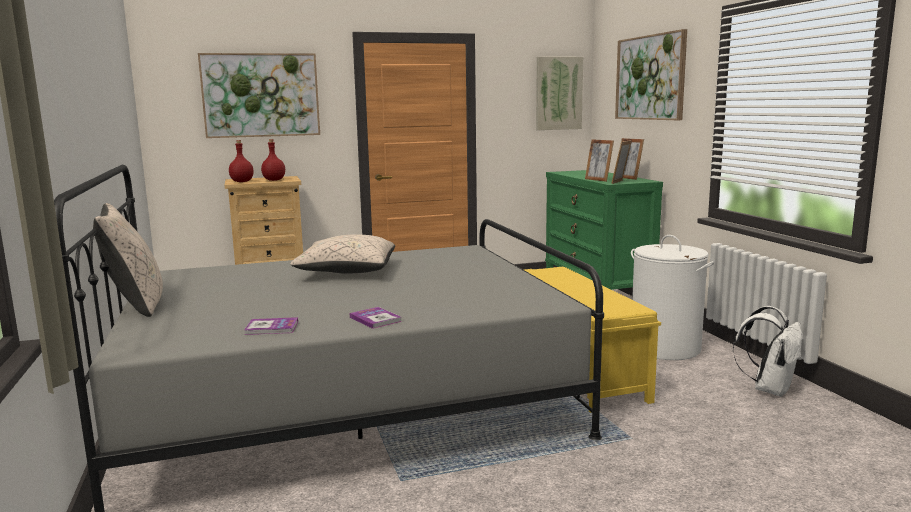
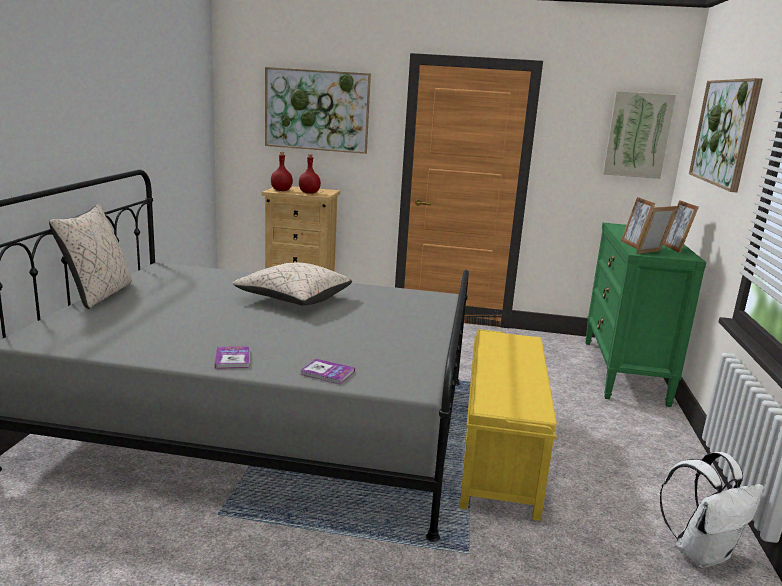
camera: 25 degrees right, 5 degrees up
(271, 328) = (146, 345): book -> book (327, 373)
(665, 348) = (631, 458): white laundry basket -> none

